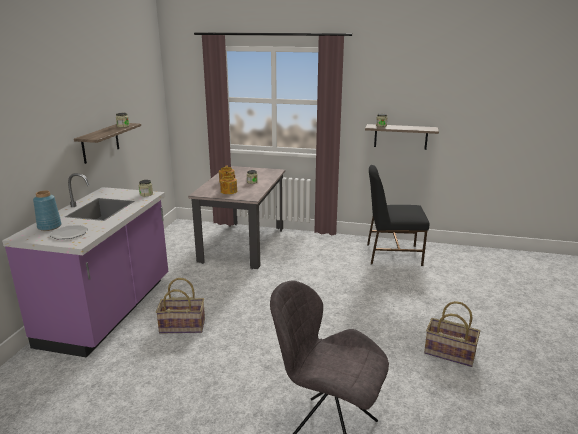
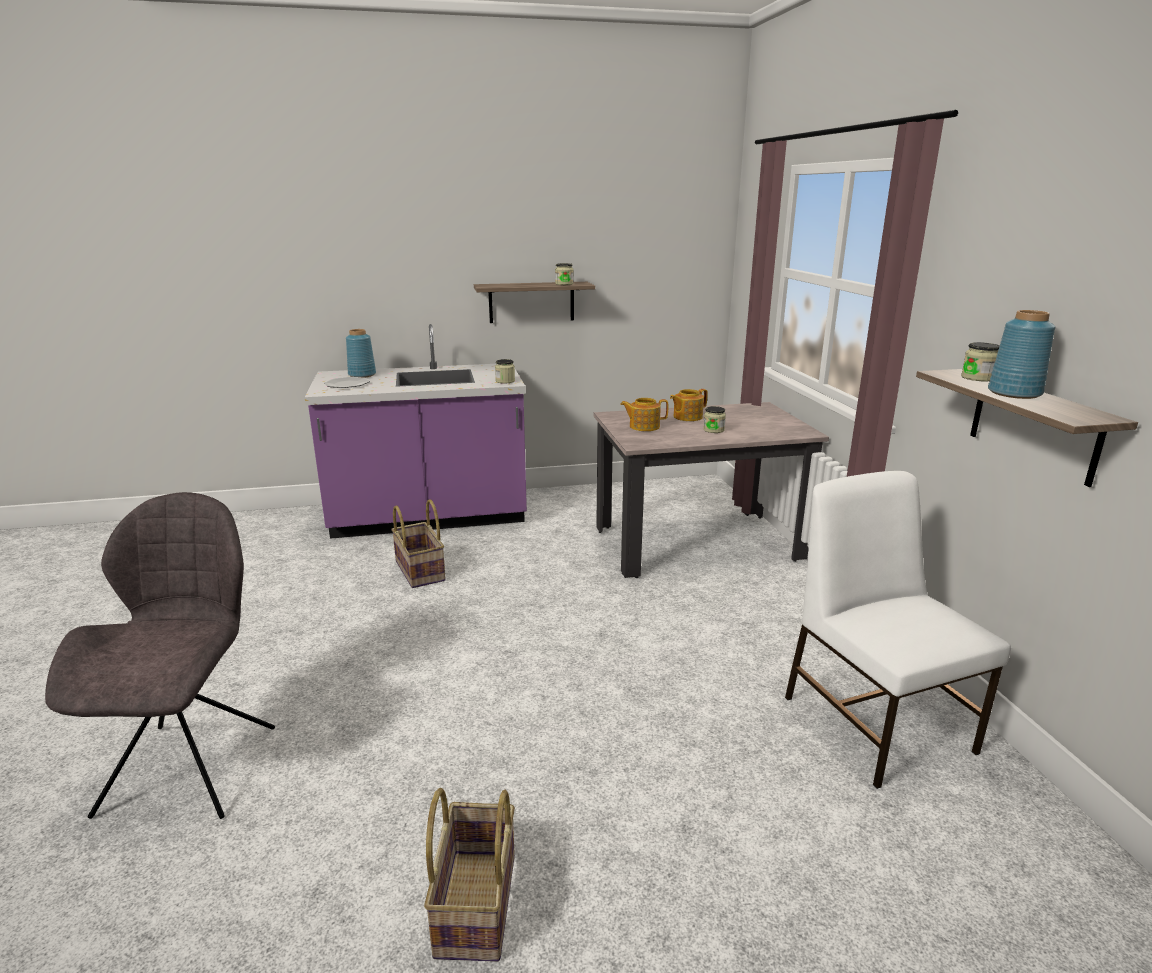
camera: 65 degrees right, 0 degrees up
(392, 254) = (875, 721): black chair -> white chair
(402, 127) = (1015, 393): none -> blue vase

